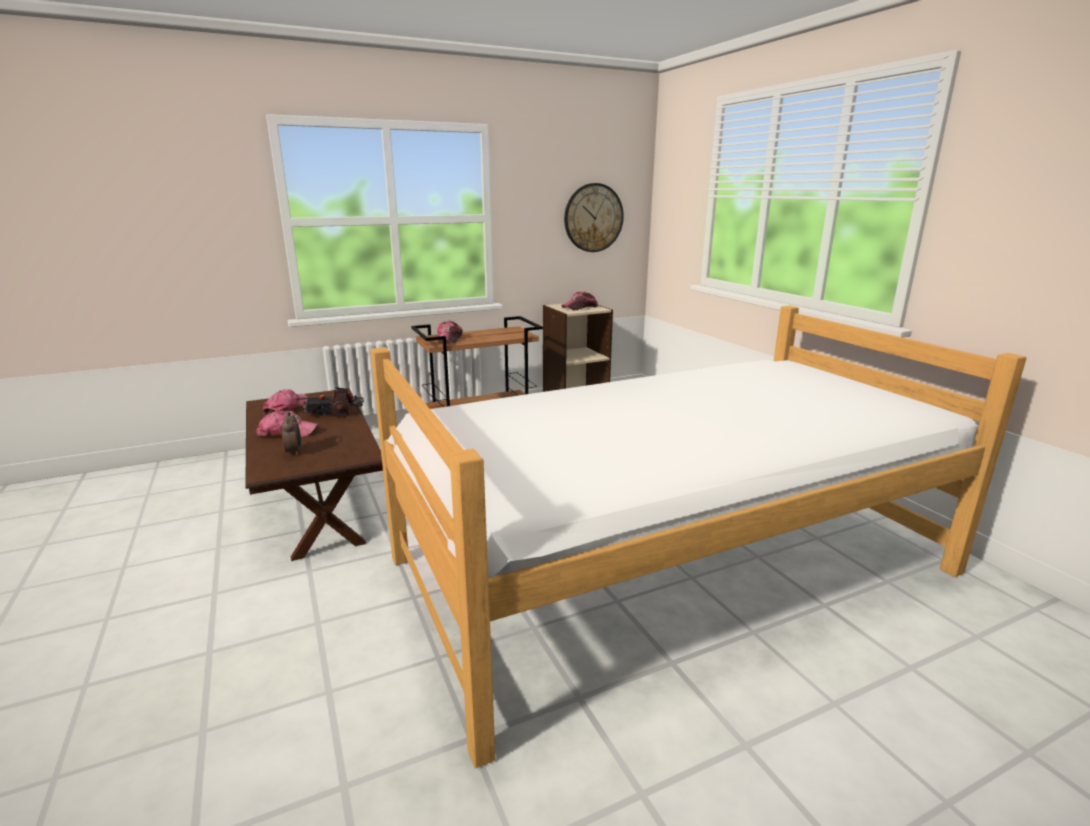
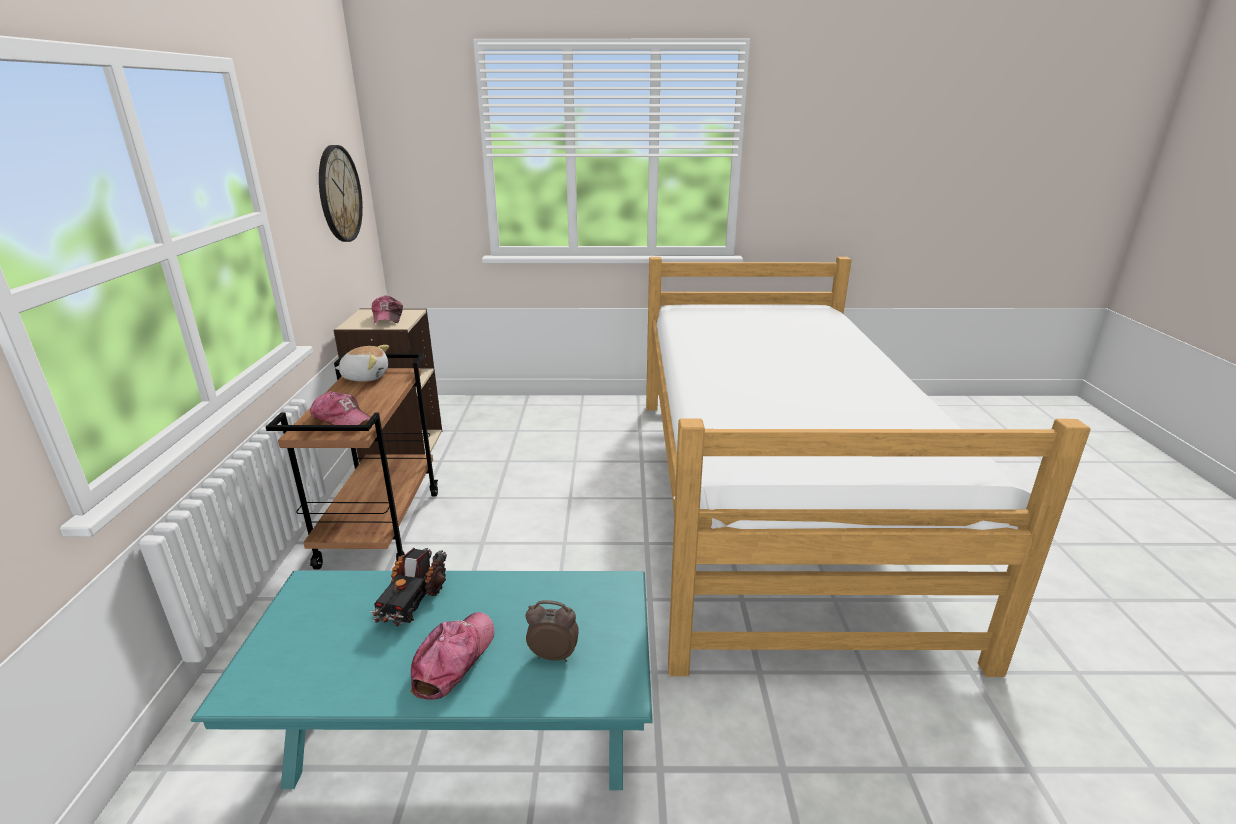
camera: 65 degrees left, 5 degrees up
(286, 409) = (322, 655): cap -> none
(318, 503) = (462, 740): brown coffee table -> turquoise coffee table
(510, 330) = (365, 377): none -> plush toy

